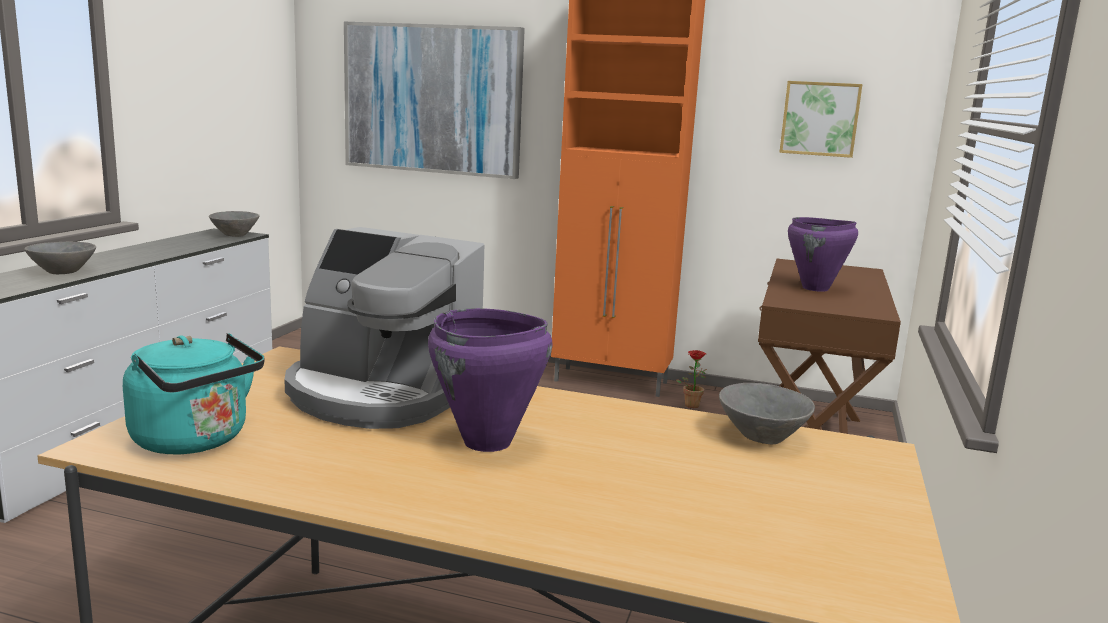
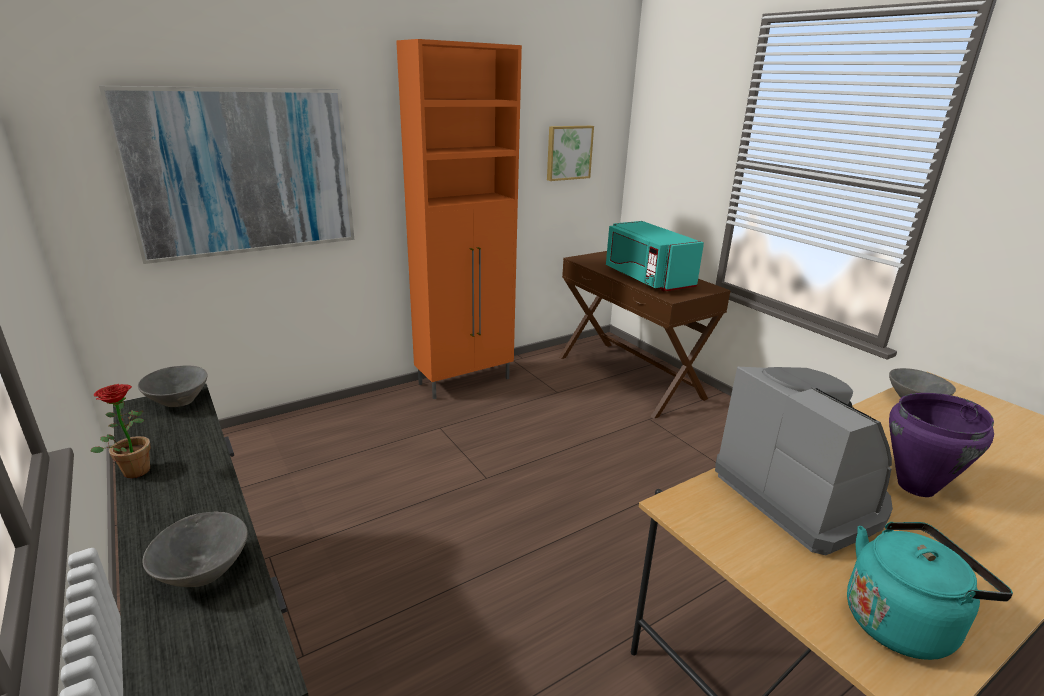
camera: 50 degrees left, 10 degrees up
(380, 394) = (801, 494): coffee machine -> coffee machine turned 90 degrees counterclockwise
(691, 404) = (532, 375): potted plant -> potted plant (134, 469)
(815, 288) = (647, 278): purple cooking pot -> turquoise microwave

